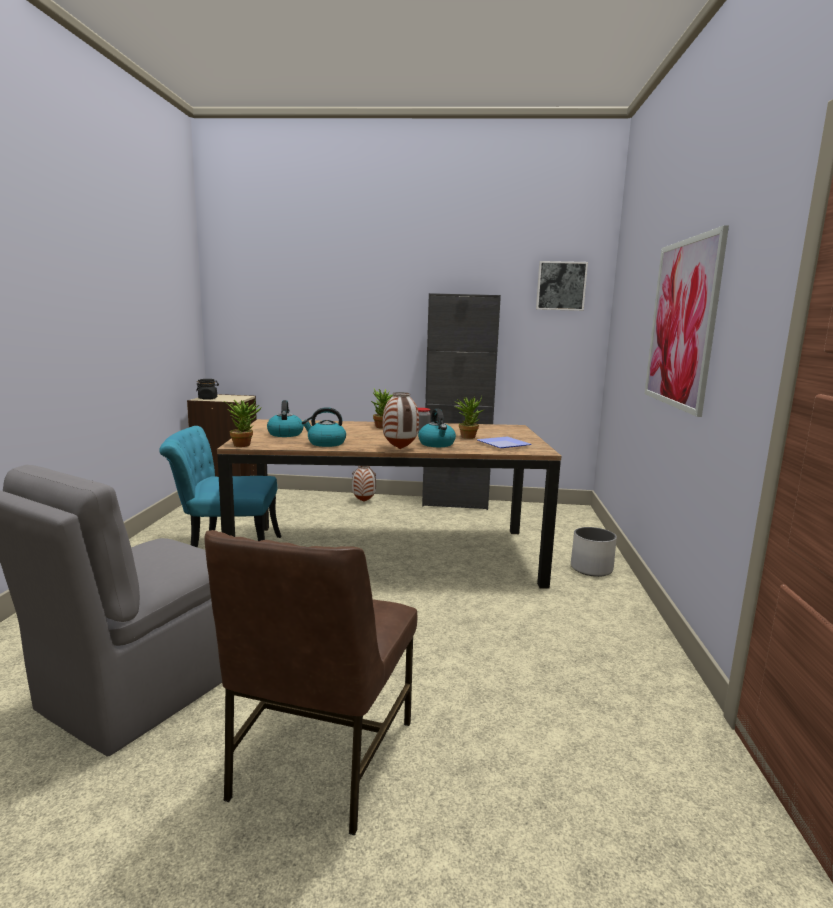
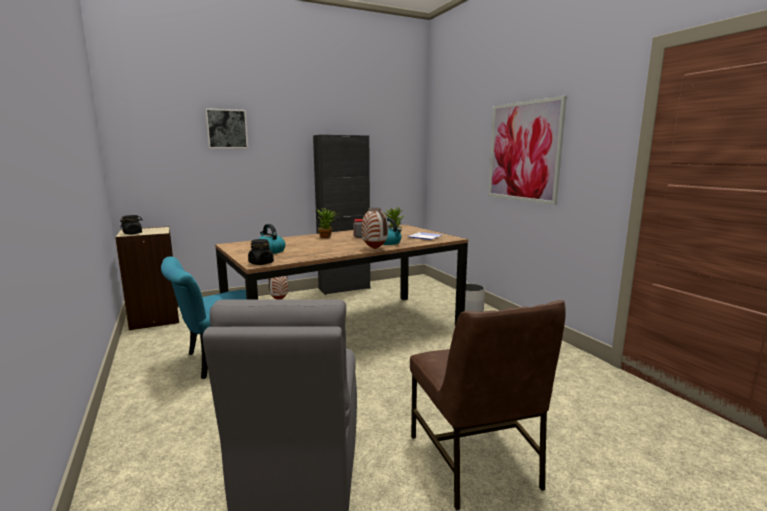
camera: 30 degrees left, 0 degrees up
(244, 444) = (261, 263): potted plant -> black jar
(326, 443) = (318, 253): kettle -> none
(561, 286) = (397, 129): picture -> picture (226, 129)

